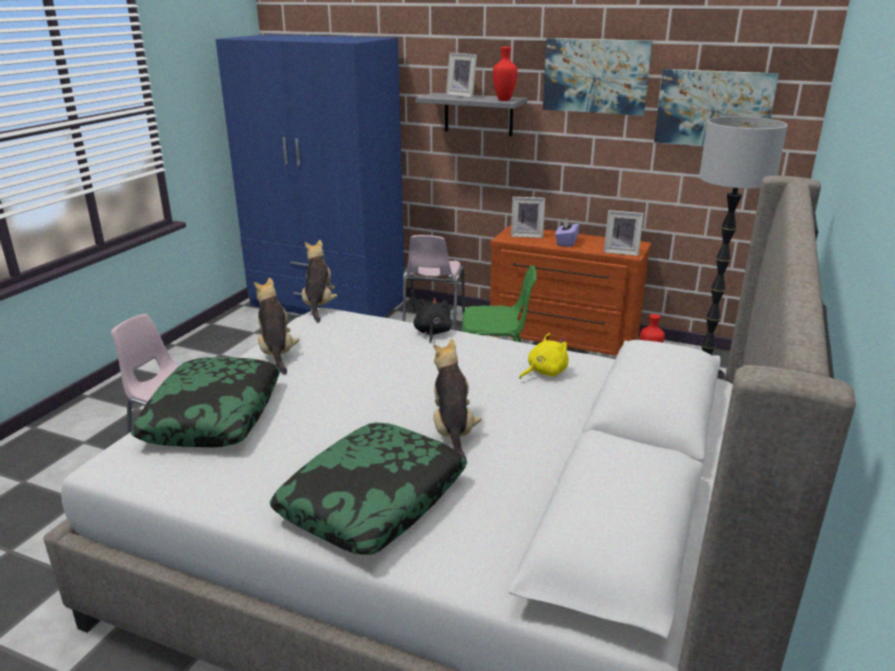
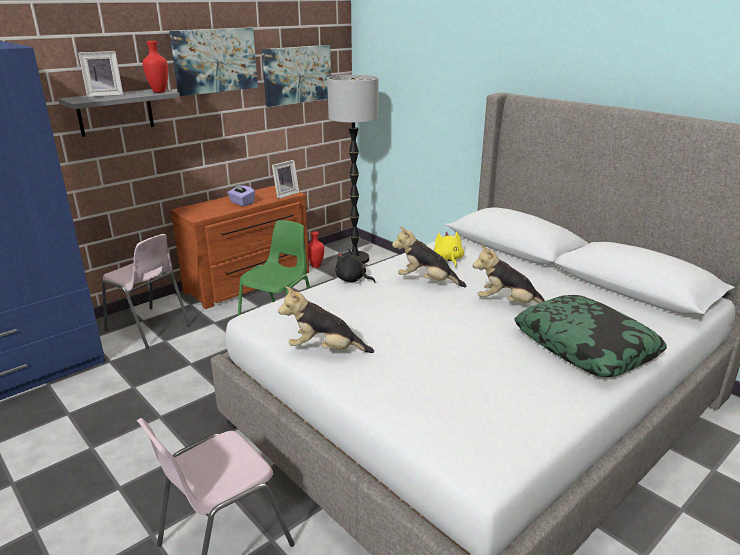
camera: 65 degrees left, 0 degrees up
(214, 415) = (427, 398): pillow -> none
(319, 305) = (238, 315): plush toy -> plush toy (426, 281)
(527, 235) = (205, 209): picture frame -> none

